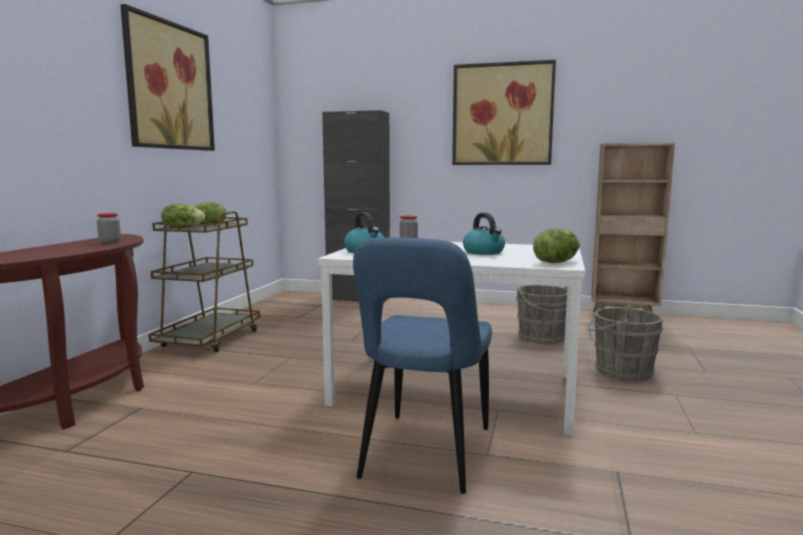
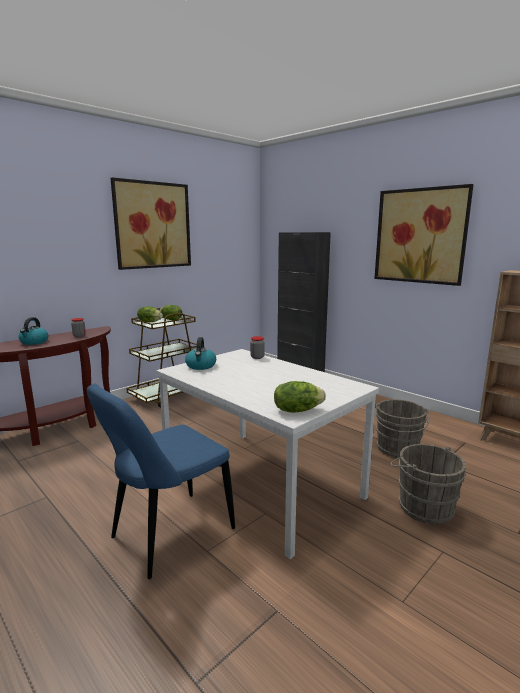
camera: 30 degrees right, 5 degrees up
(484, 252) = (276, 383): kettle -> kettle (34, 342)

